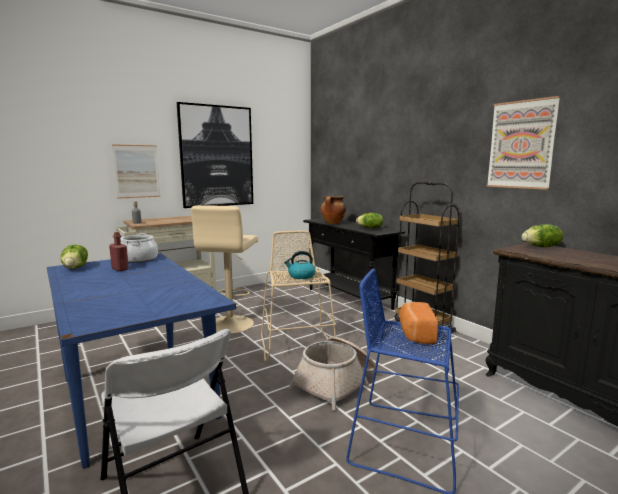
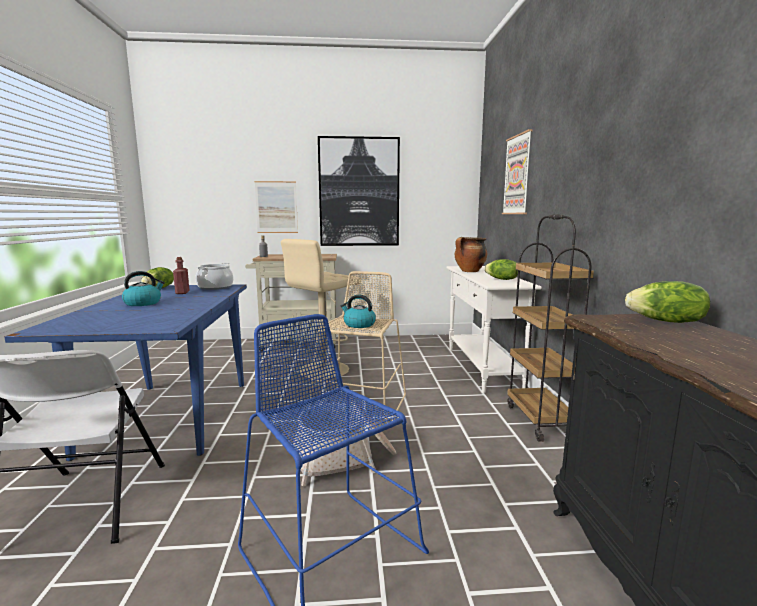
camera: 30 degrees right, 0 degrees up
(112, 284) = (143, 303): none -> kettle
(348, 299) = (482, 368): black console table -> white console table
(415, 334) = (339, 411): bread -> none
(521, 145) = (675, 145): picture -> picture (517, 175)

